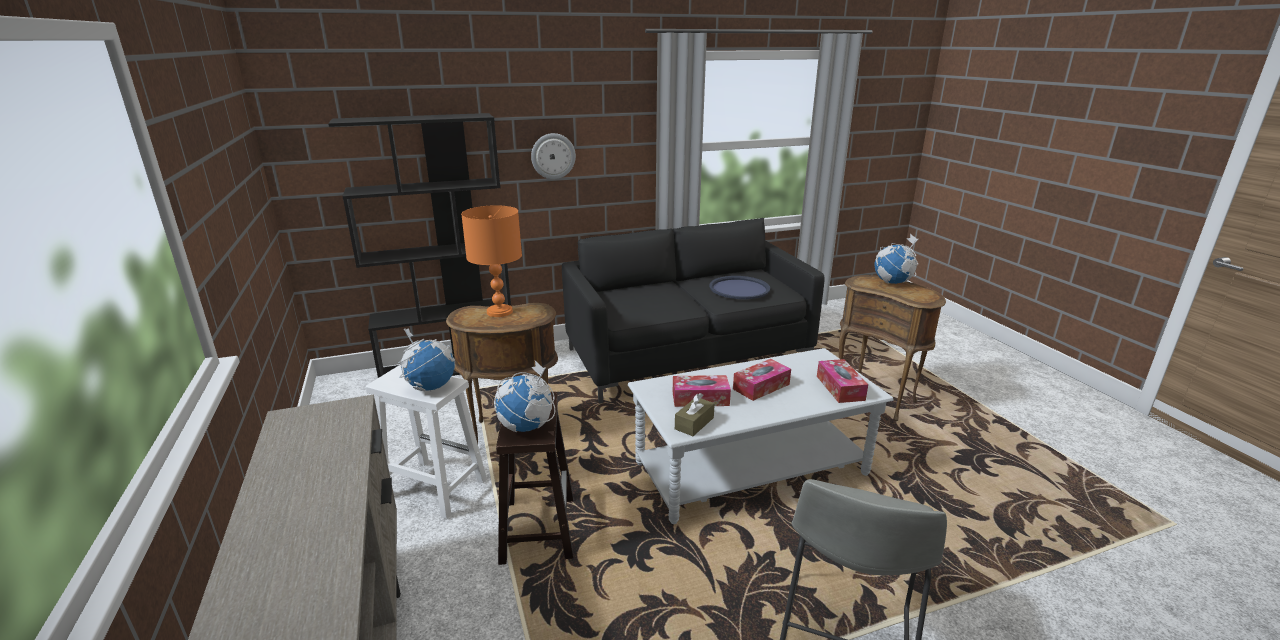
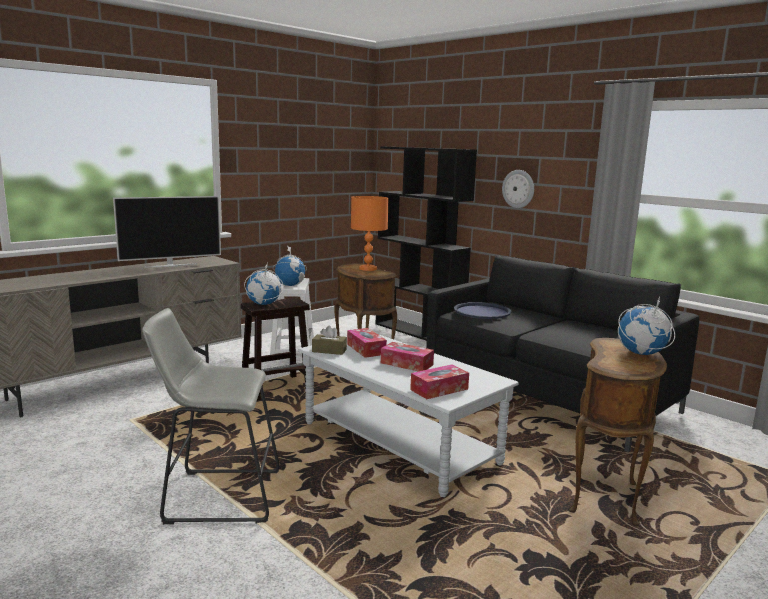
camera: 65 degrees right, 10 degrees down
(310, 470) = (171, 265): none -> television
(739, 288) = (579, 334): blue tray -> blue tray (482, 311)

